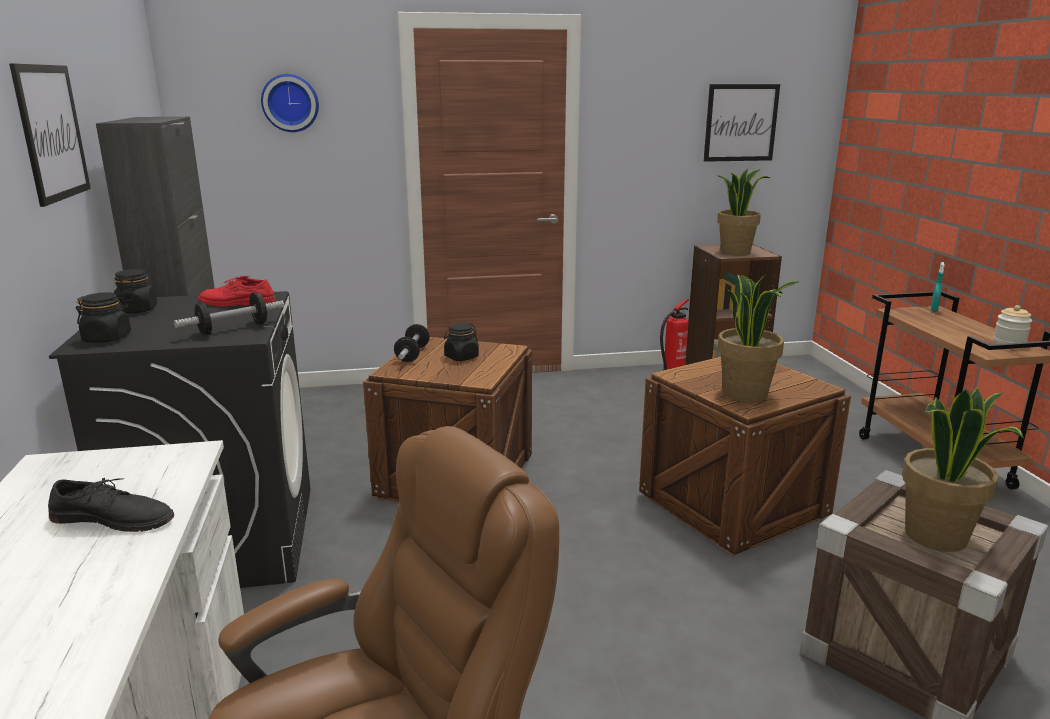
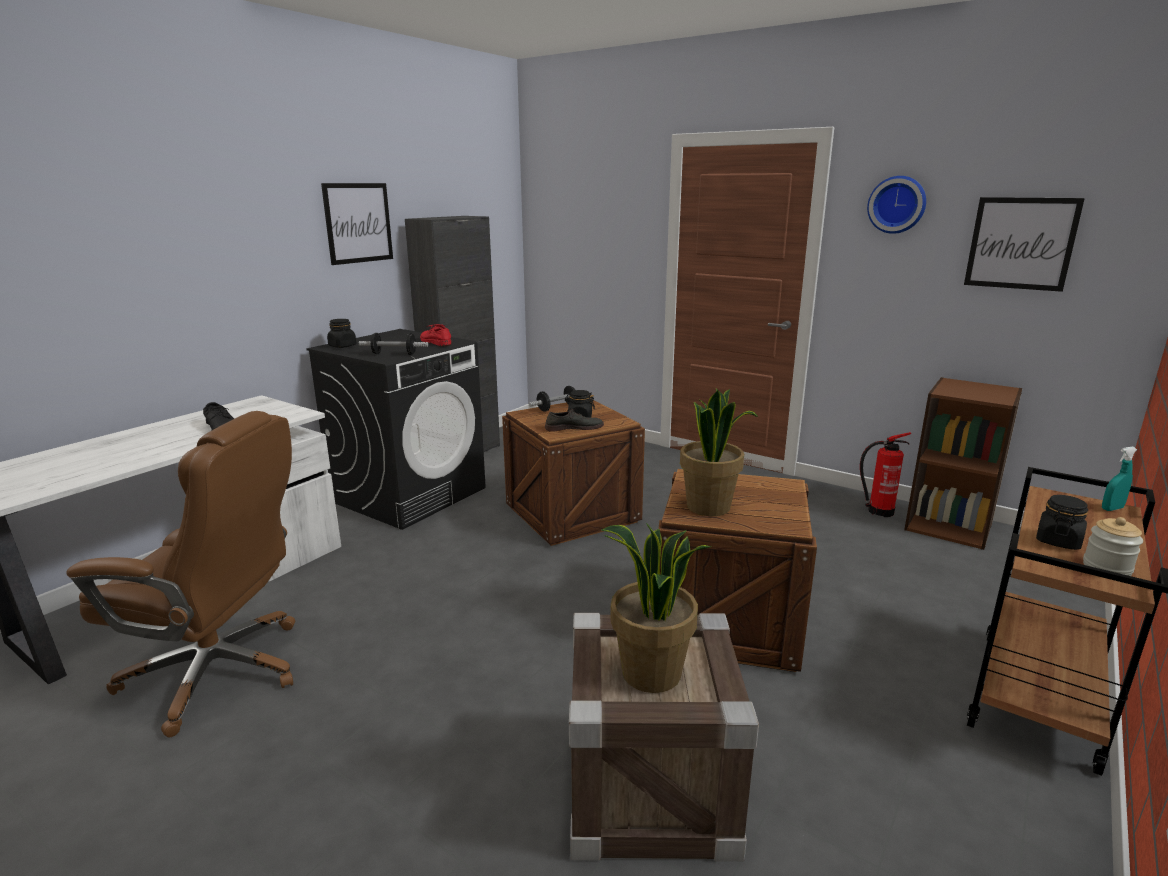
camera: 45 degrees right, 0 degrees up
(137, 310) = (390, 336): black jar -> black jar (1058, 541)
(290, 103) = (593, 208): wall clock -> wall clock (897, 204)
(480, 368) = (574, 427): none -> grey shoe
(735, 252) = (967, 392): potted plant -> none

